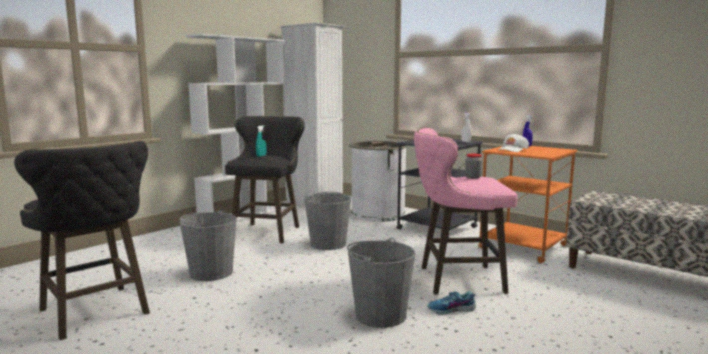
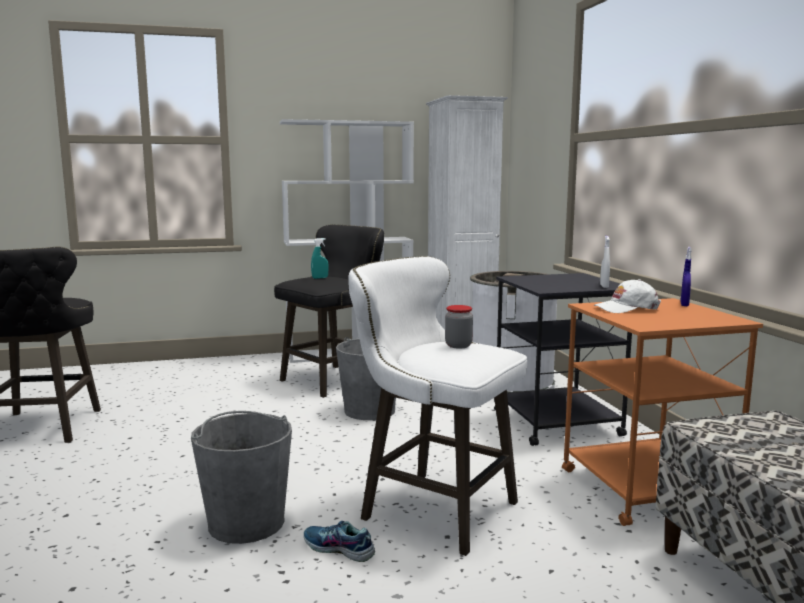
camera: 35 degrees right, 0 degrees up
(211, 272) = (193, 414): grey bucket -> none
(457, 279) = (433, 508): pink stool -> white stool

